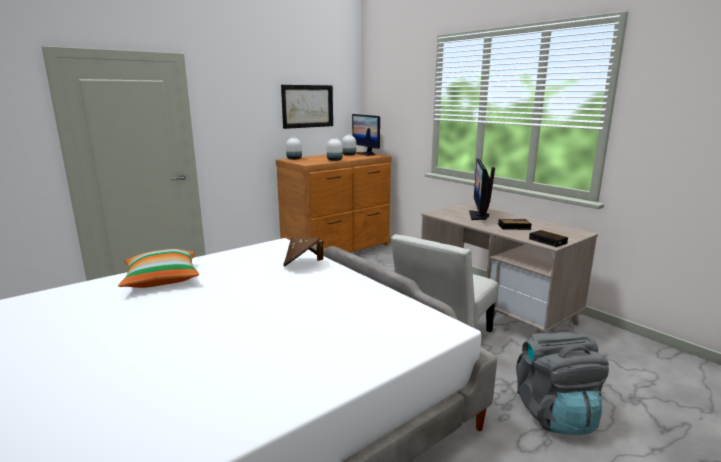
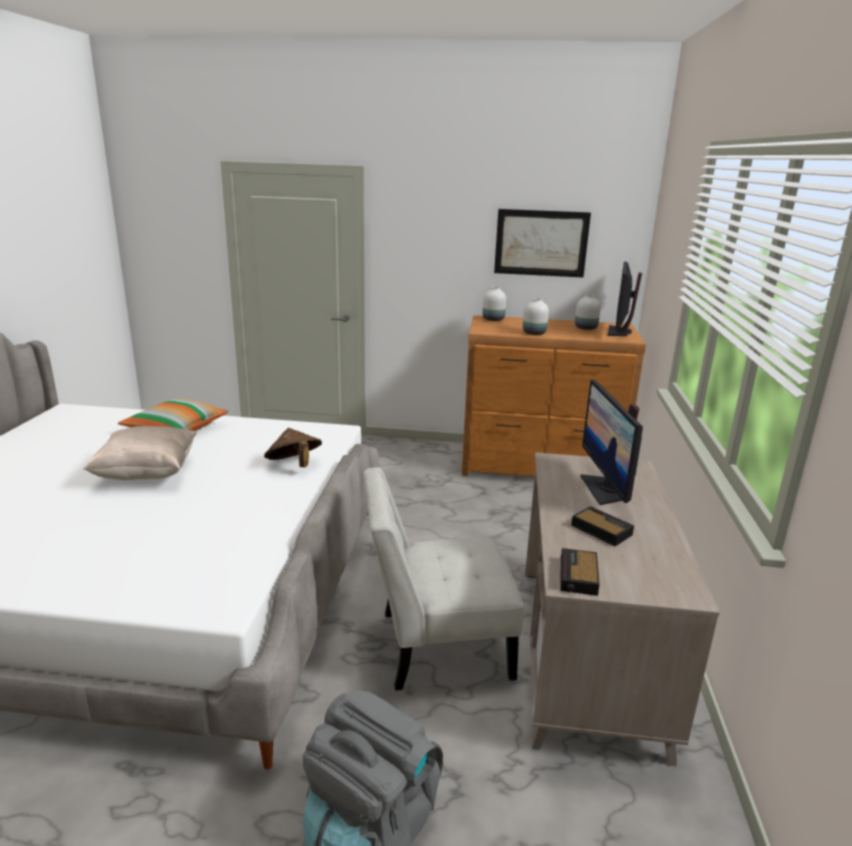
camera: 45 degrees right, 5 degrees up
(215, 306) = (147, 474): none -> beige pillow
(479, 216) = (605, 489): monitor -> monitor turned 60 degrees counterclockwise

